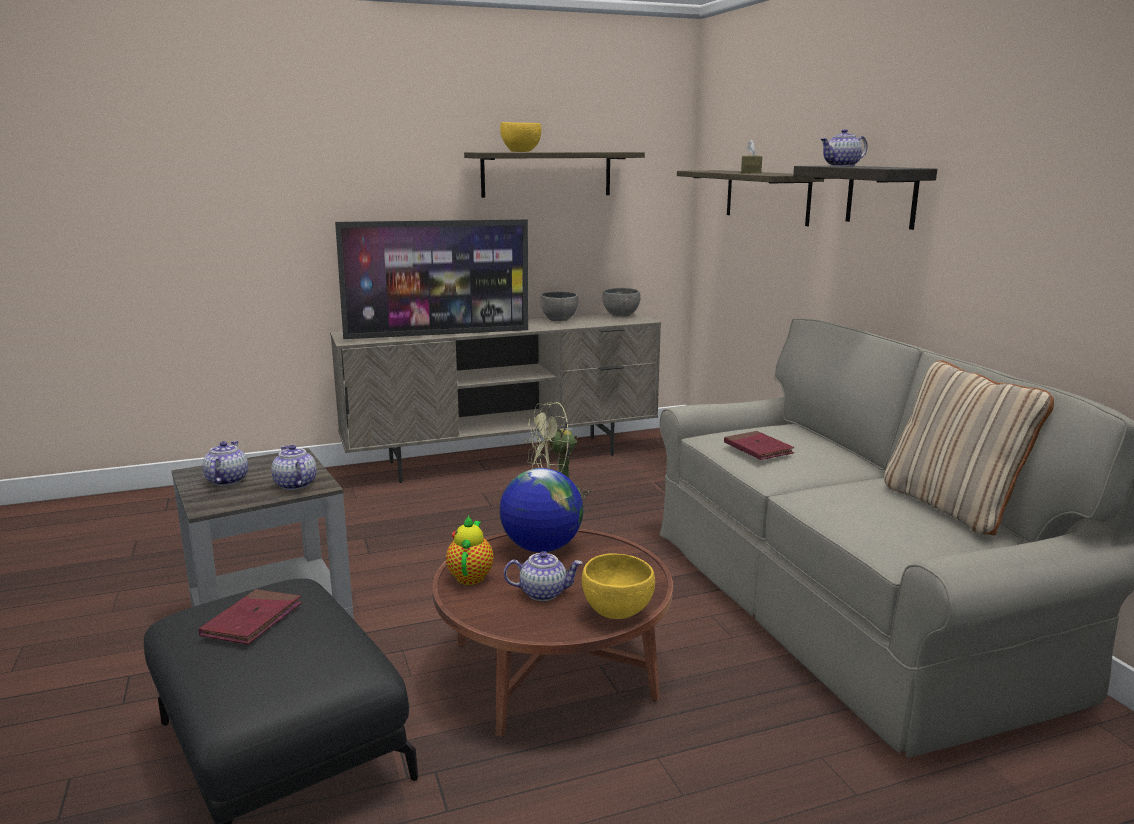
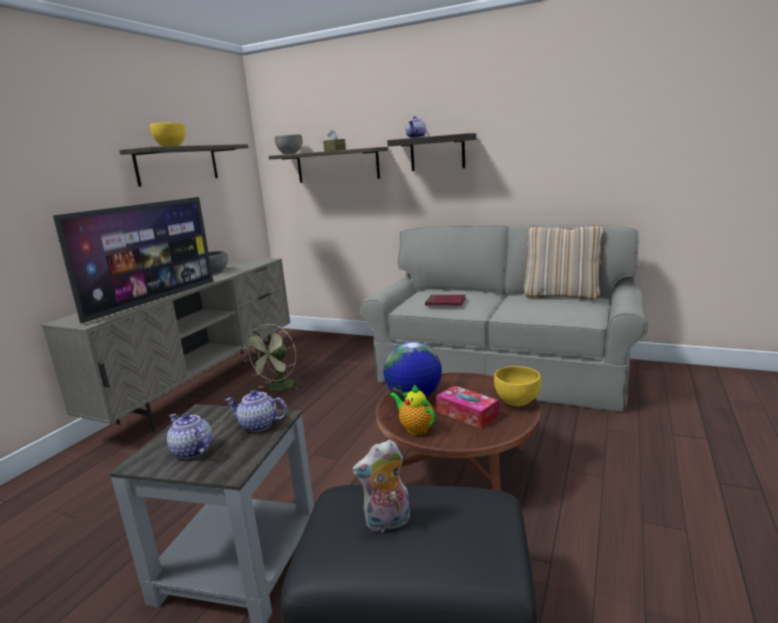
camera: 45 degrees left, 0 degrees up
(252, 620) = (387, 523): red book -> plush toy
(543, 593) = (467, 414): teapot -> tissue box
(620, 315) = (247, 261): grey bowl -> grey bowl (289, 154)

